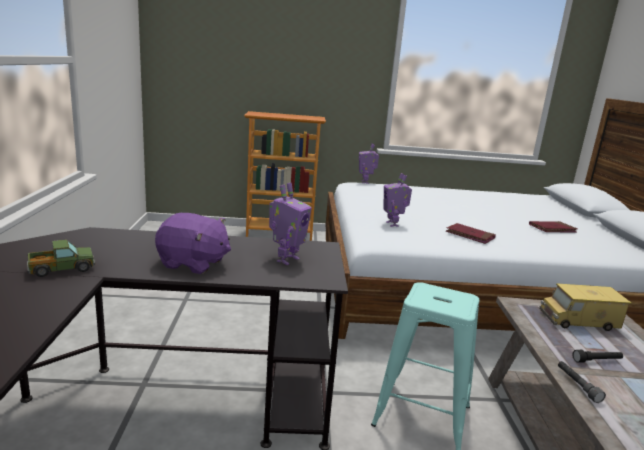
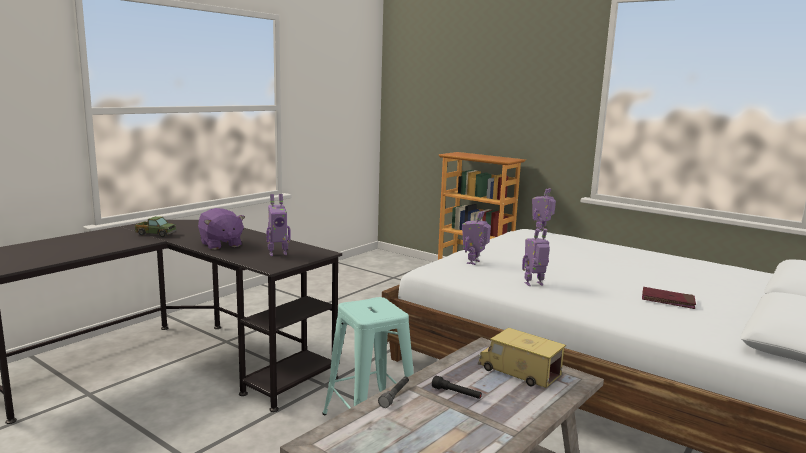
camera: 40 degrees right, 5 degrees down
(470, 235) = (534, 284): red book -> toy robot

